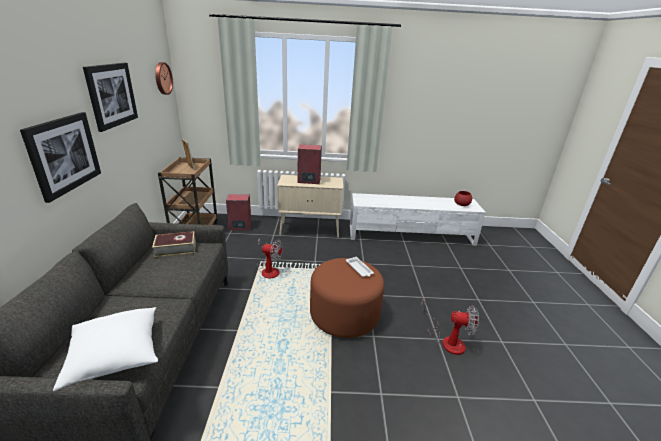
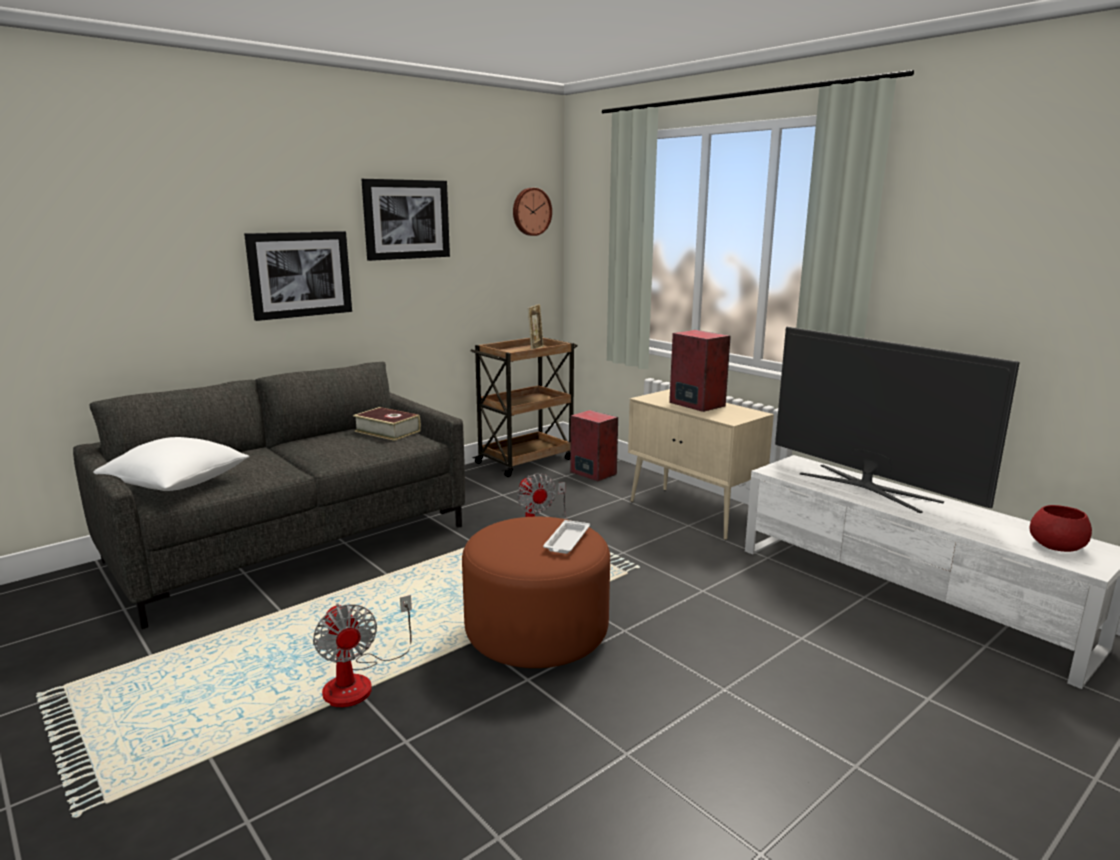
camera: 50 degrees right, 10 degrees down
(394, 200) = (868, 487): none -> television
(447, 339) = (642, 766): fan -> fan (359, 681)

